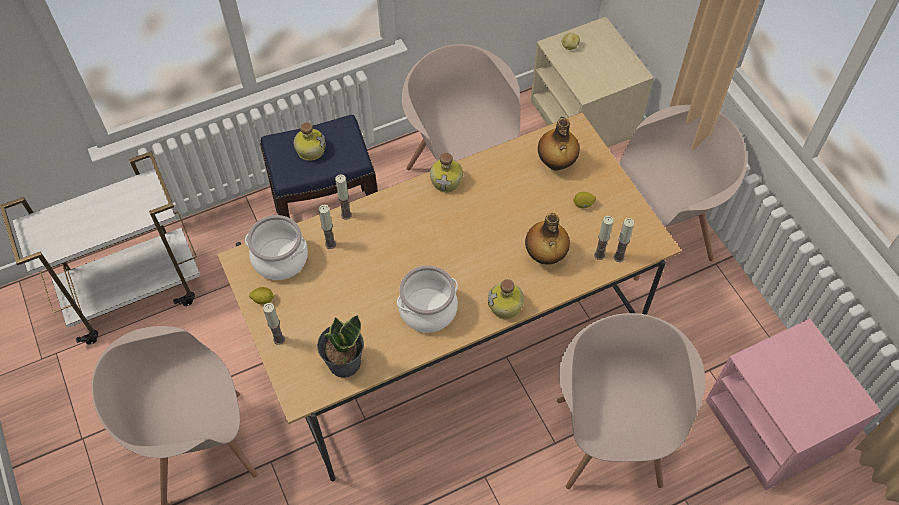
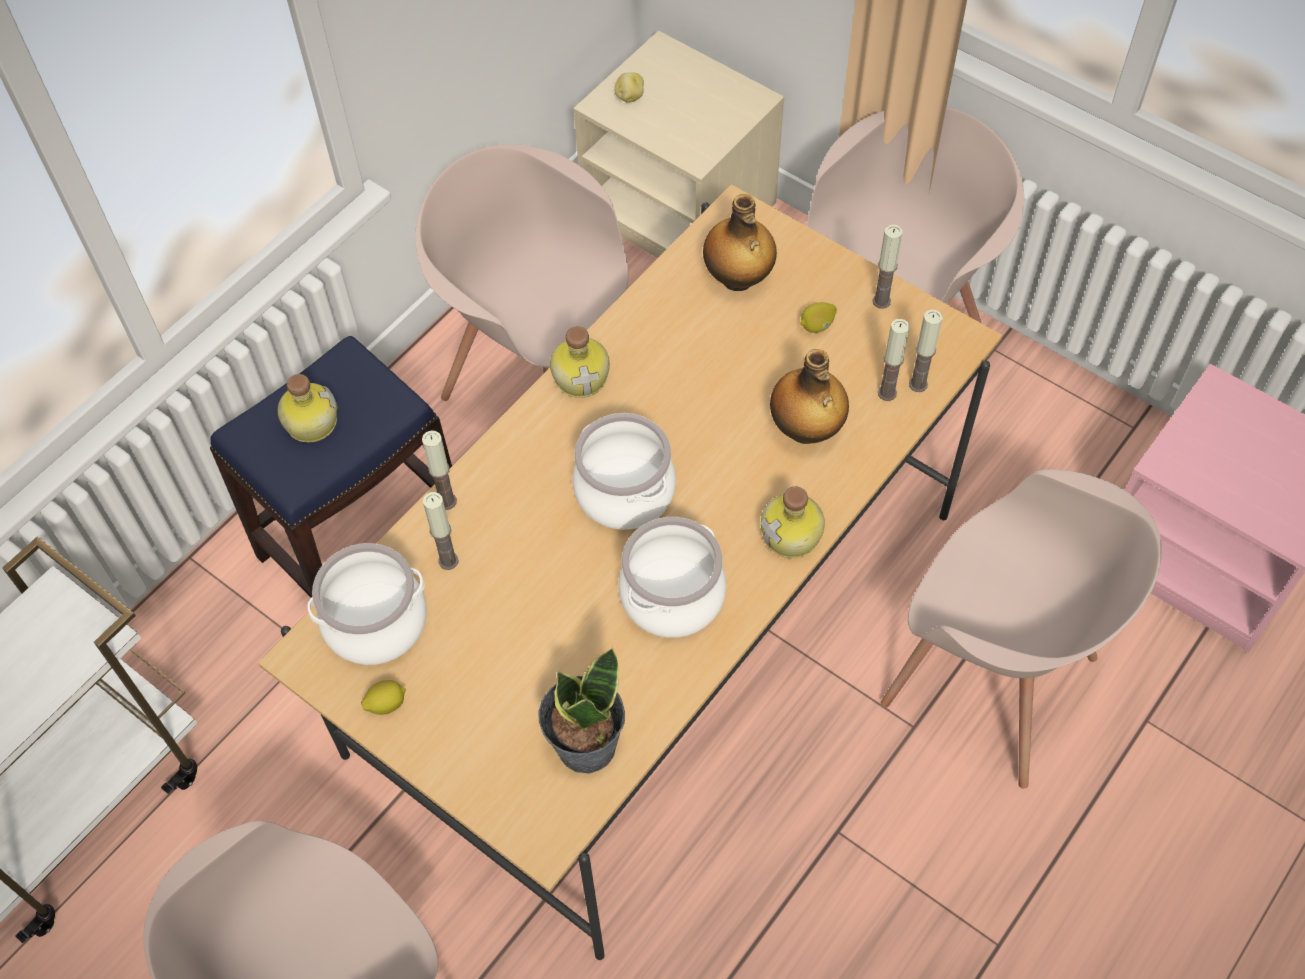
camera: 25 degrees left, 0 degrees up
(279, 339) = (452, 758): candle -> candle (881, 301)
(434, 247) = (624, 492): none -> cooking pot
(609, 440) = (991, 684): beige chair -> beige chair turned 150 degrees clockwise

